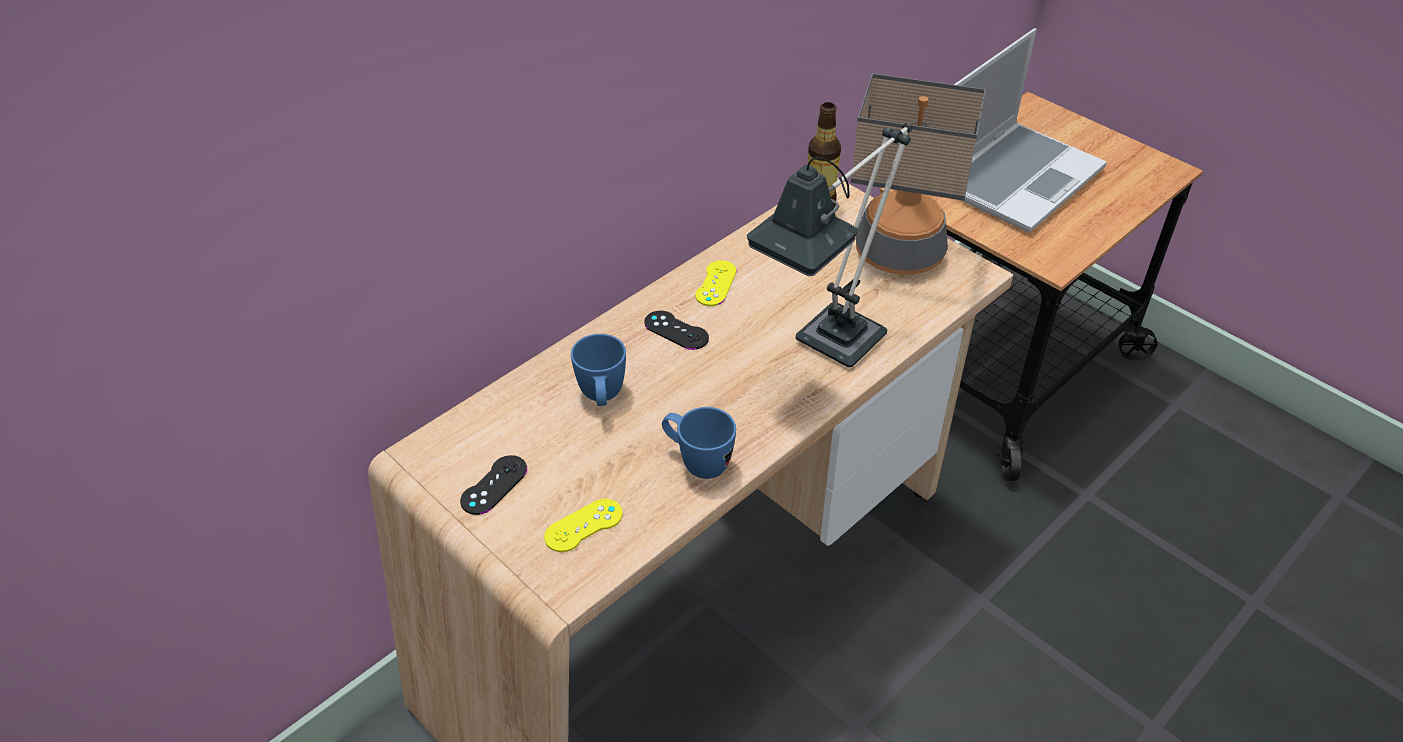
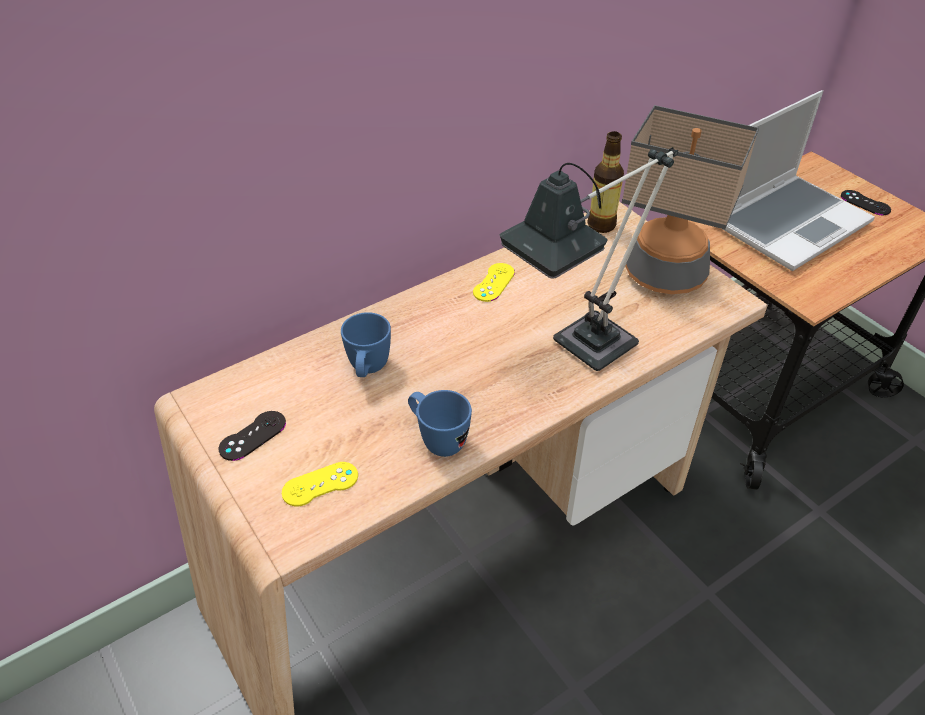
camera: 10 degrees right, 0 degrees up
(676, 330) = (448, 319): black game controller -> black game controller (865, 203)

